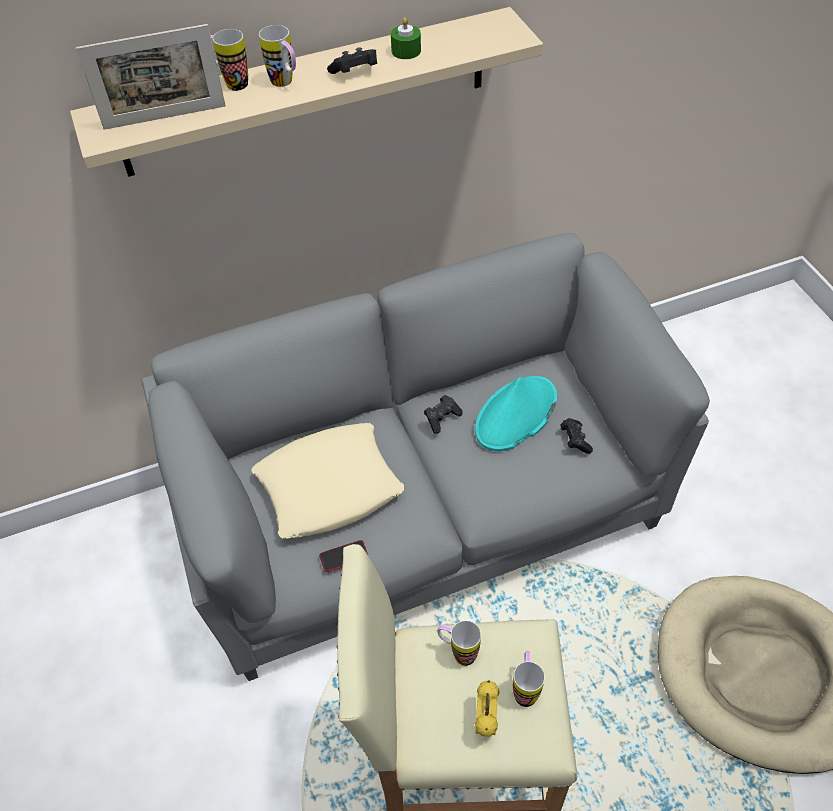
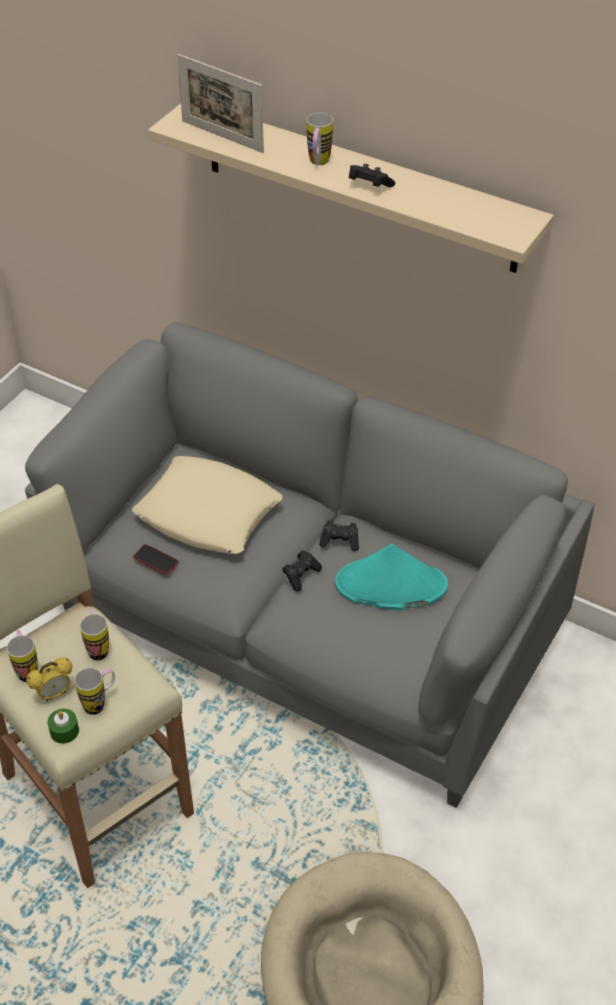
camera: 50 degrees right, 5 degrees down
(230, 83) = (290, 141): mug -> mug (27, 669)
(406, 51) = (425, 194): green candle -> green candle (64, 731)
(575, 440) = (403, 639): black game controller -> black game controller (301, 575)

